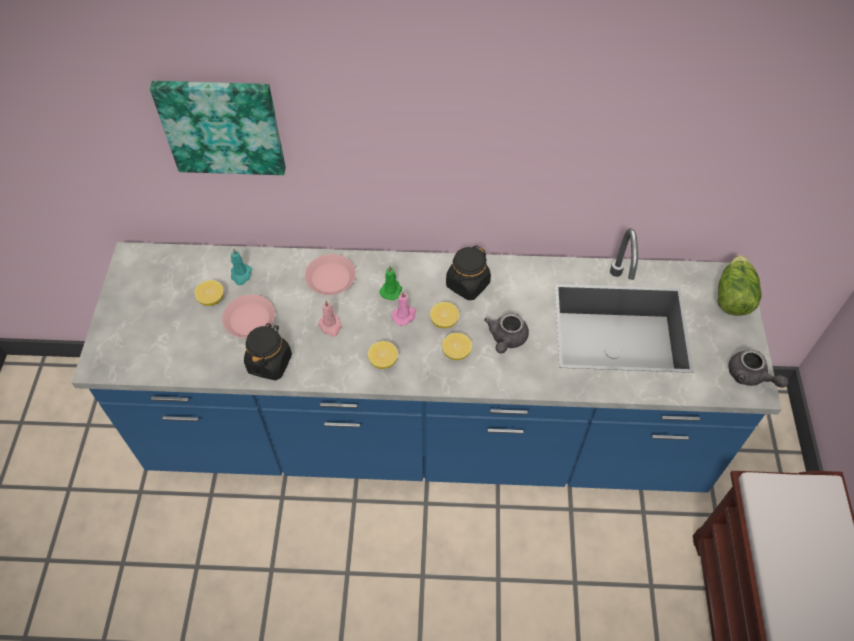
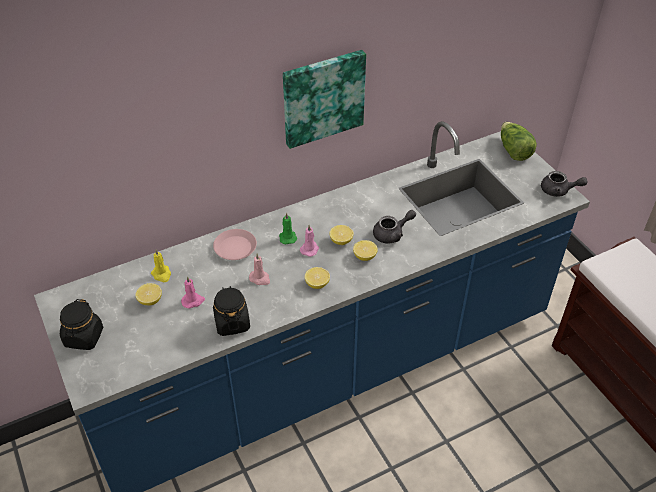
camera: 30 degrees left, 10 degrees down
(222, 126) = (128, 142): picture -> picture (322, 97)
(241, 275) = (162, 274): turquoise candle -> yellow candle
(250, 319) = (193, 301): pink plate -> pink candle
(467, 284) = (339, 212): black jar -> black jar (84, 337)
(506, 339) = (392, 234): grey teapot -> grey teapot turned 105 degrees counterclockwise

